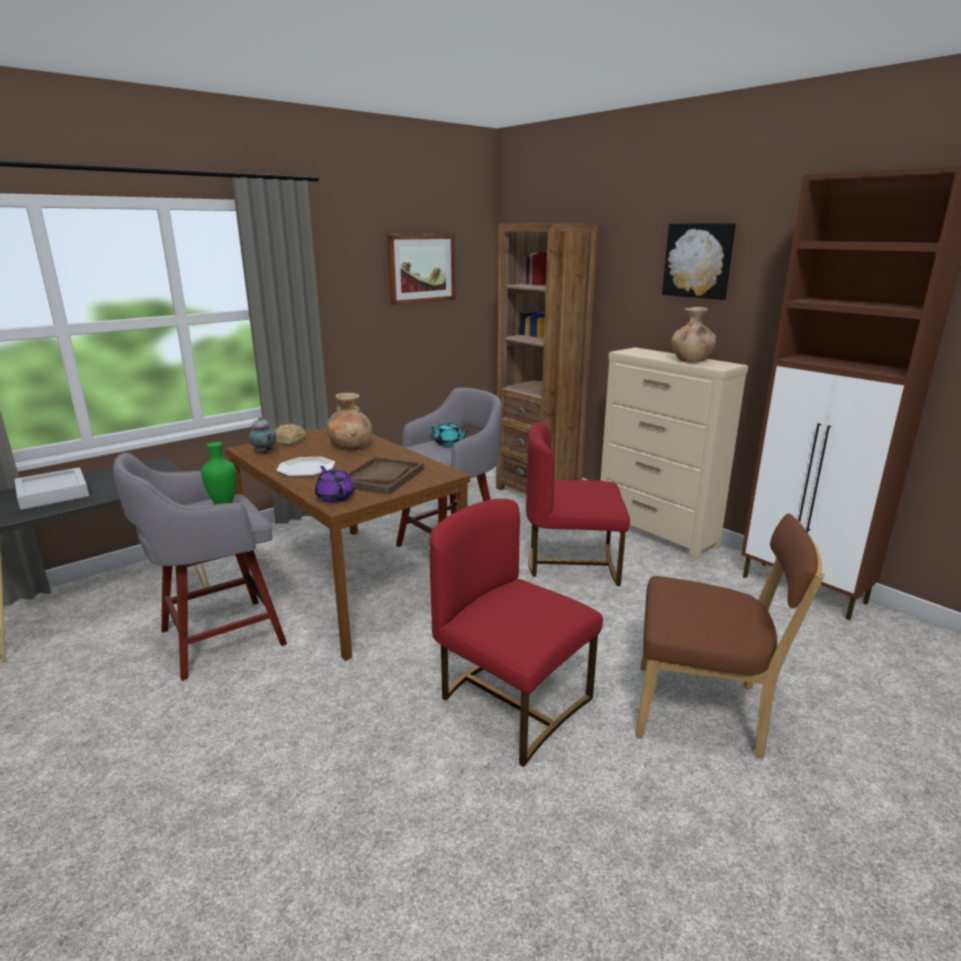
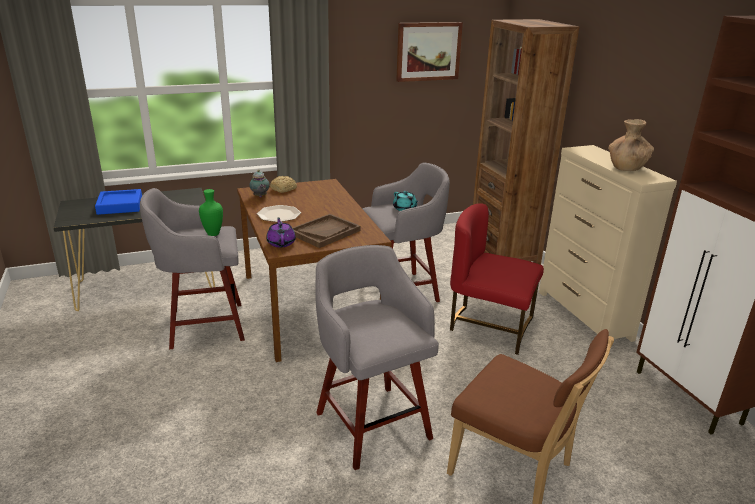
camera: 20 degrees right, 5 degrees up
(53, 494) = (120, 206): grey tray -> blue tray
(351, 447) = (322, 201): brown vase -> none
(511, 702) = (371, 423): red chair -> grey stool
(699, 260) = (653, 74): picture -> none

